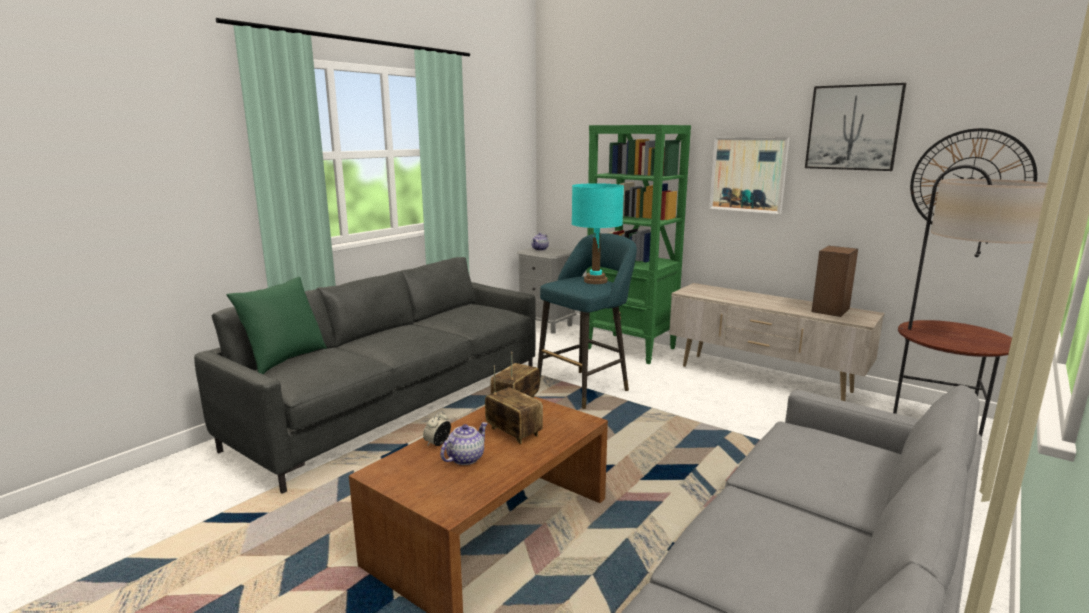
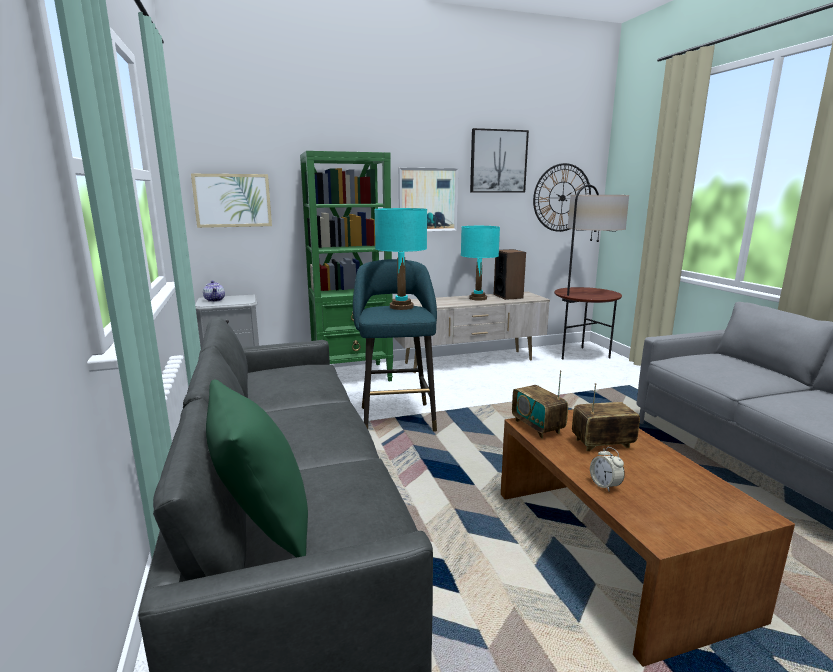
camera: 55 degrees left, 0 degrees up
(465, 458) = (647, 479): teapot -> none
(569, 166) = (232, 200): none -> picture
(784, 303) = (478, 298): none -> turquoise table lamp

